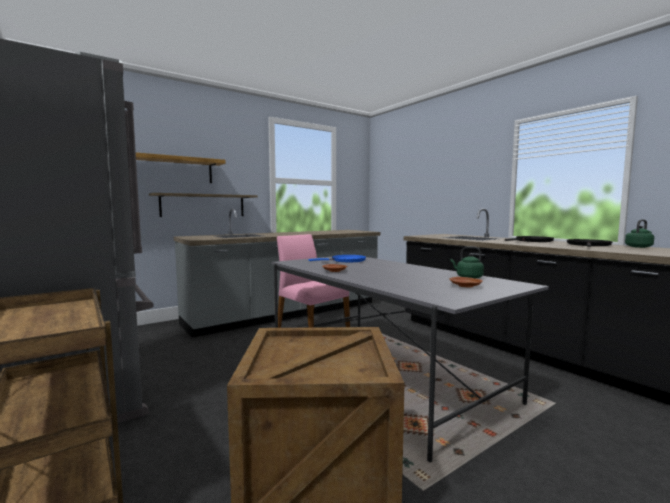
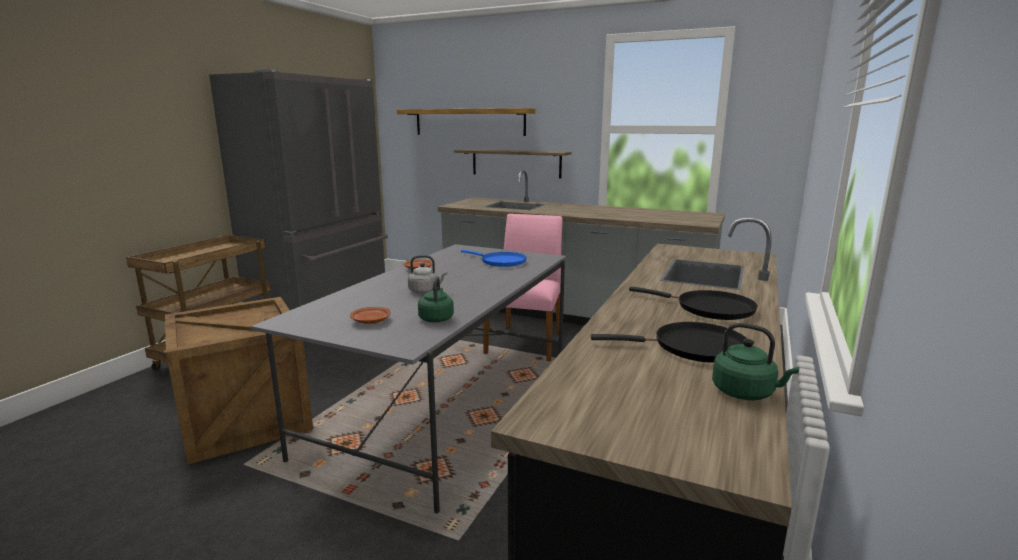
camera: 60 degrees right, 10 degrees up
(400, 274) = (425, 291): none -> grey kettle

